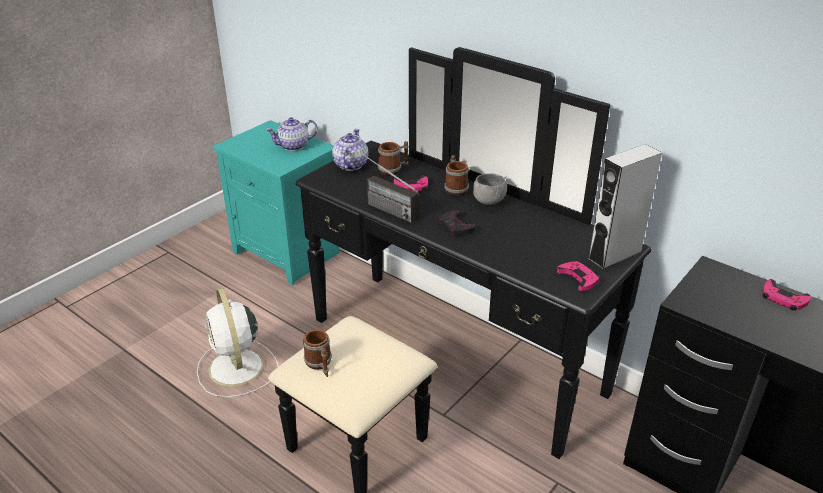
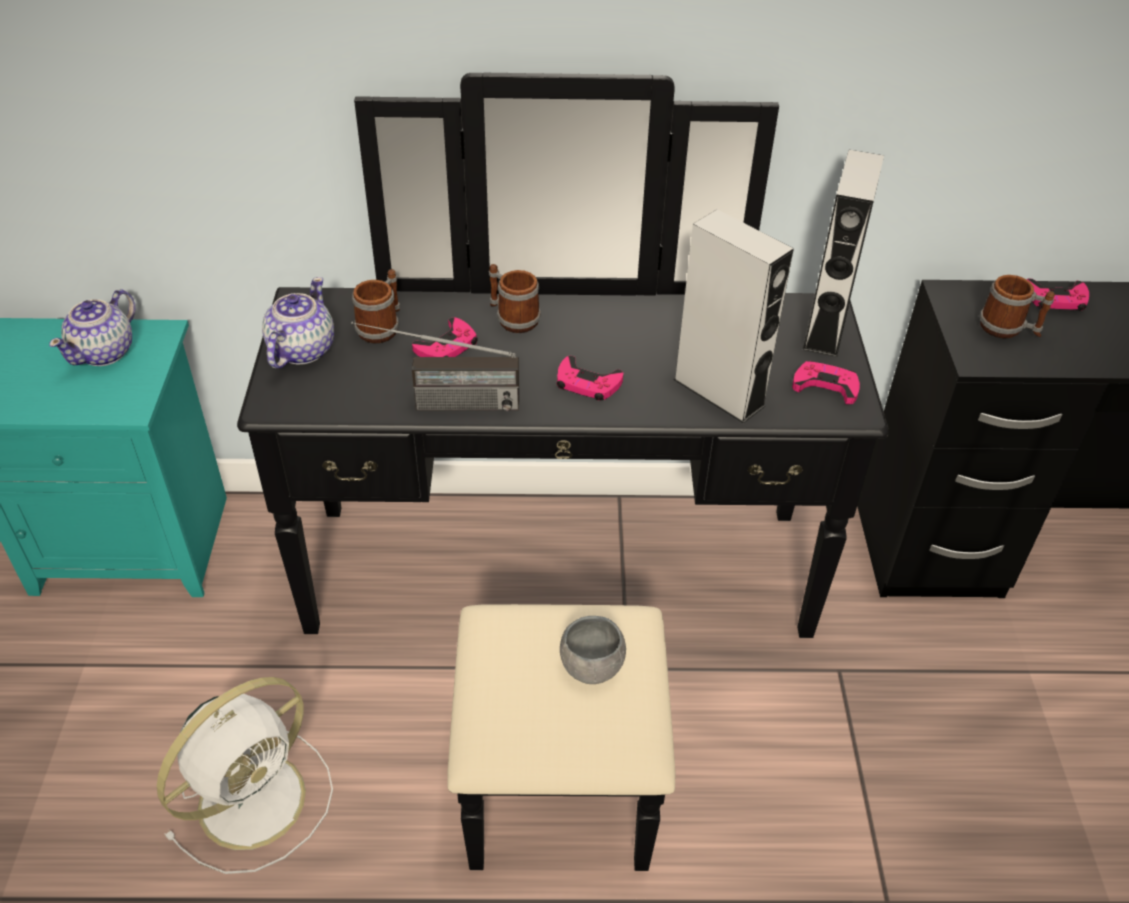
camera: 40 degrees left, 10 degrees up
(237, 369) = (256, 797): white fan -> white fan turned 75 degrees counterclockwise
(320, 365) = (525, 717): mug -> mug (1008, 329)
(350, 165) = (301, 350): teapot -> teapot turned 45 degrees clockwise
(455, 226) = (587, 384): black game controller -> pink game controller
(489, 201) = (583, 317): grey bowl -> grey bowl (591, 665)
(516, 256) = (719, 392): none -> grey speaker

